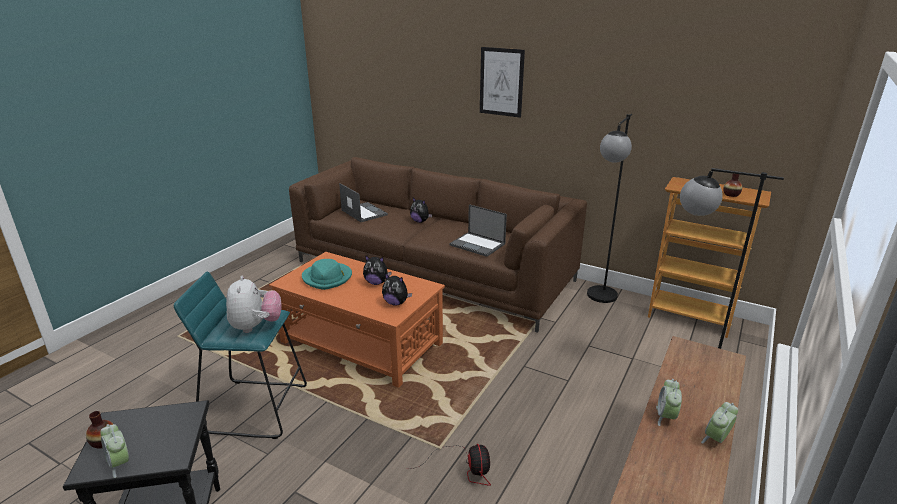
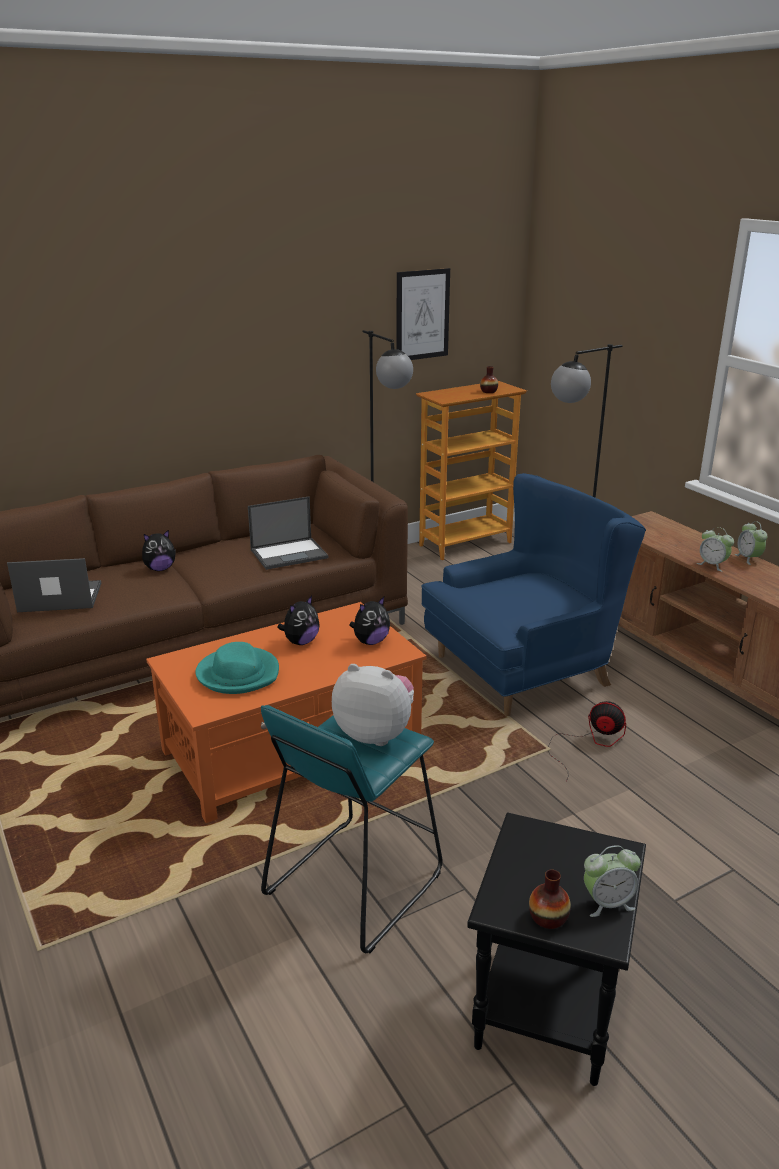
camera: 60 degrees left, 0 degrees up
(501, 82) = (184, 323): picture -> picture (422, 315)
(538, 405) = (526, 668): none -> blue armchair

